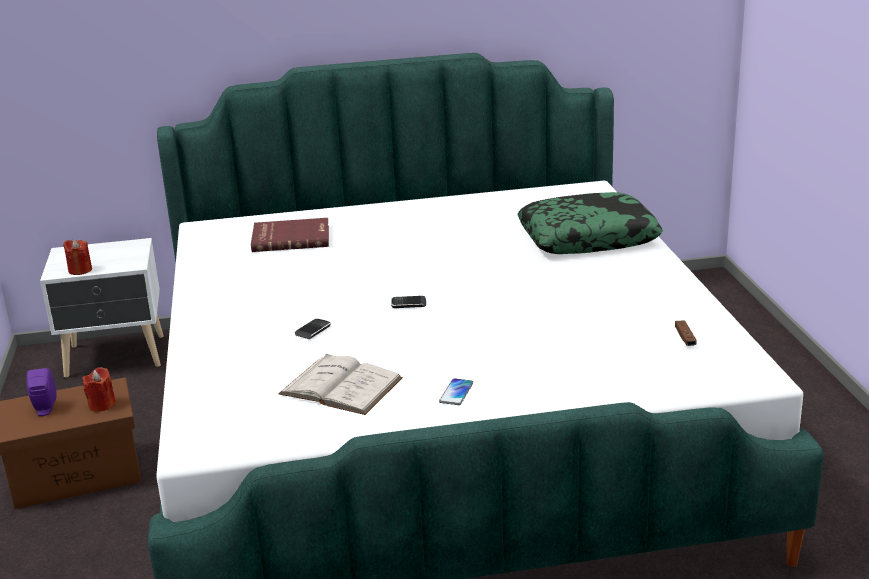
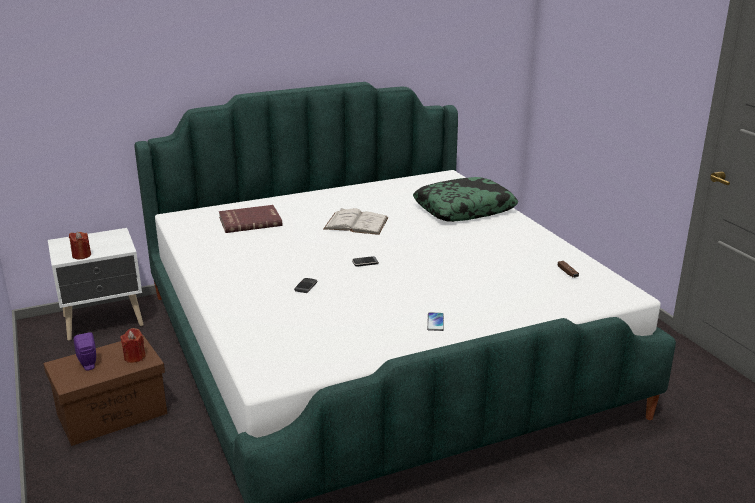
camera: 15 degrees left, 0 degrees up
(341, 386) = (350, 325): white book -> white book (356, 223)

